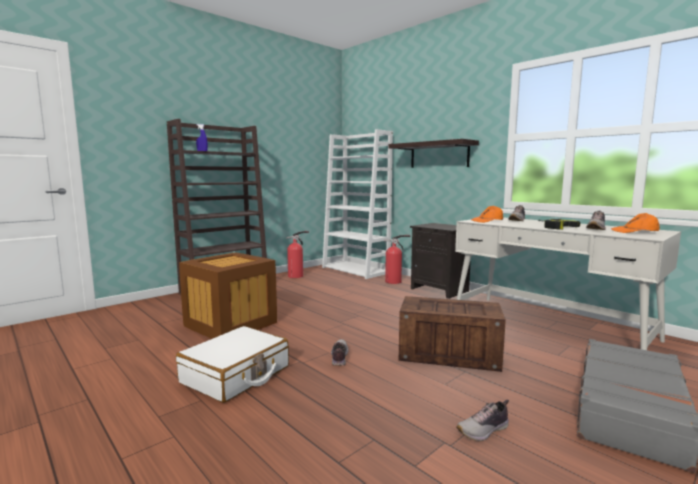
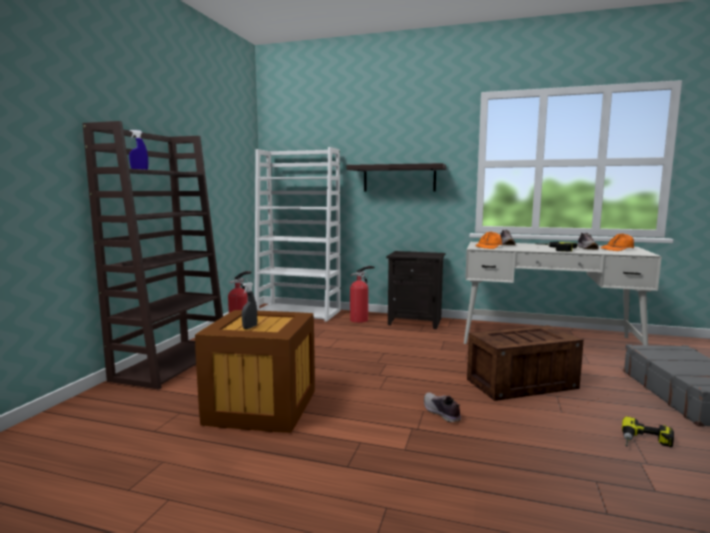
camera: 30 degrees left, 0 degrees up
(217, 263) = (250, 327): none -> grey spray bottle
(236, 375) = (374, 465): white suitcase -> none
(484, 430) = (645, 442): shoe -> power drill

